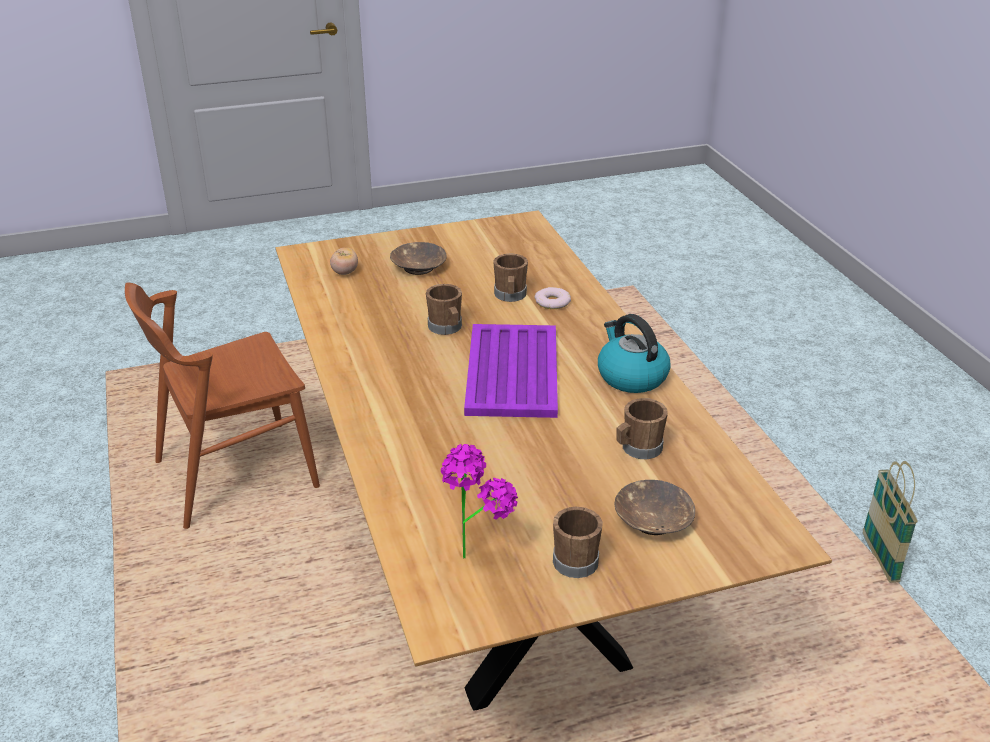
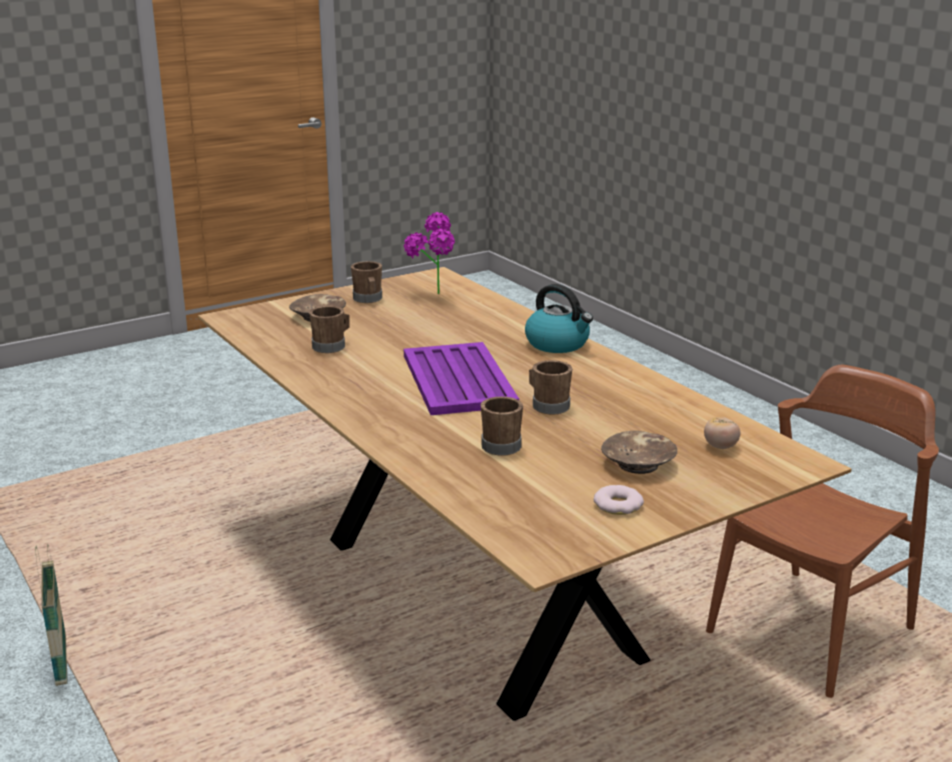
camera: 165 degrees right, 10 degrees down
(552, 302) = (446, 444): donut -> donut (618, 505)
(631, 376) = (343, 388): kettle -> kettle (558, 344)

